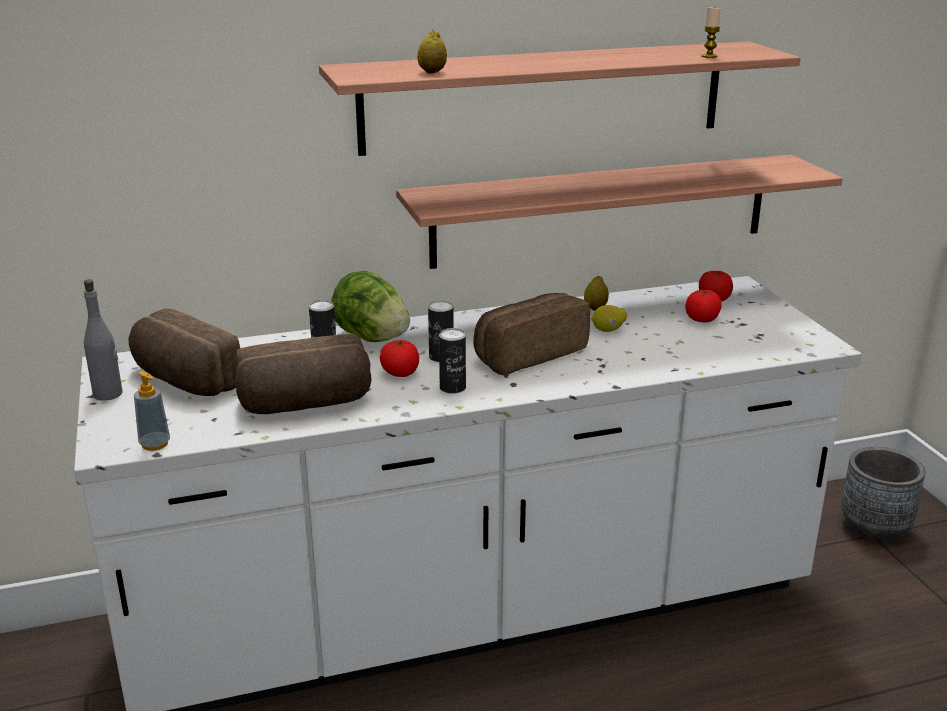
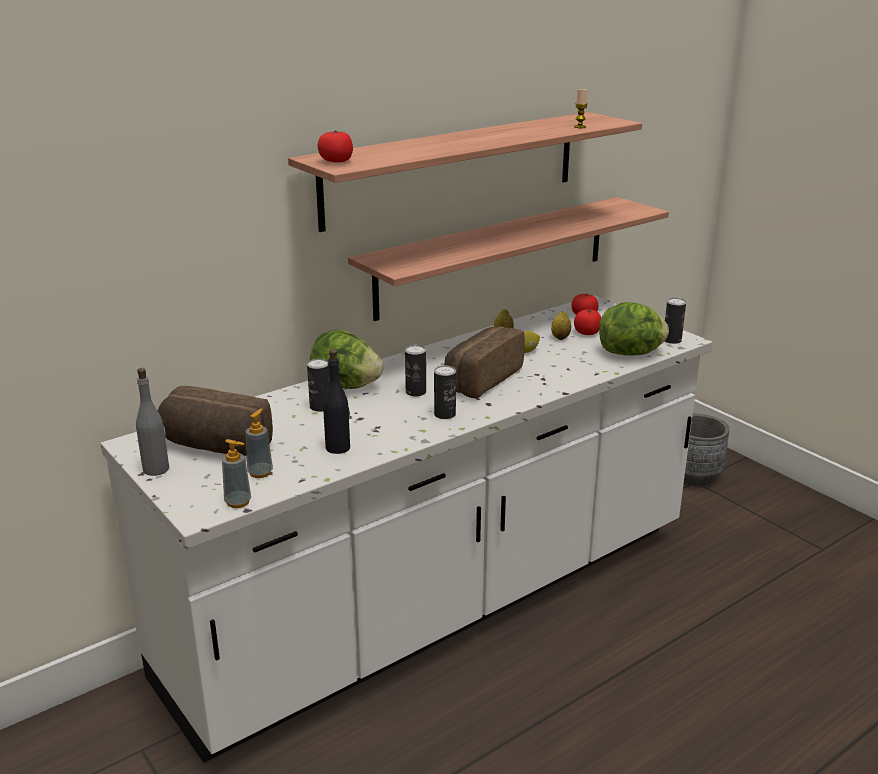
camera: 20 degrees left, 0 degrees up
(204, 417) = (260, 472): none -> soap dispenser
(306, 404) = (338, 448): bread -> black bottle
(400, 373) = (393, 410): tomato -> tomato (336, 161)
(432, 72) = (394, 157): lemon -> lemon (560, 338)
(738, 352) = (631, 353): none -> lettuce
(806, 344) = (672, 340): none -> can

